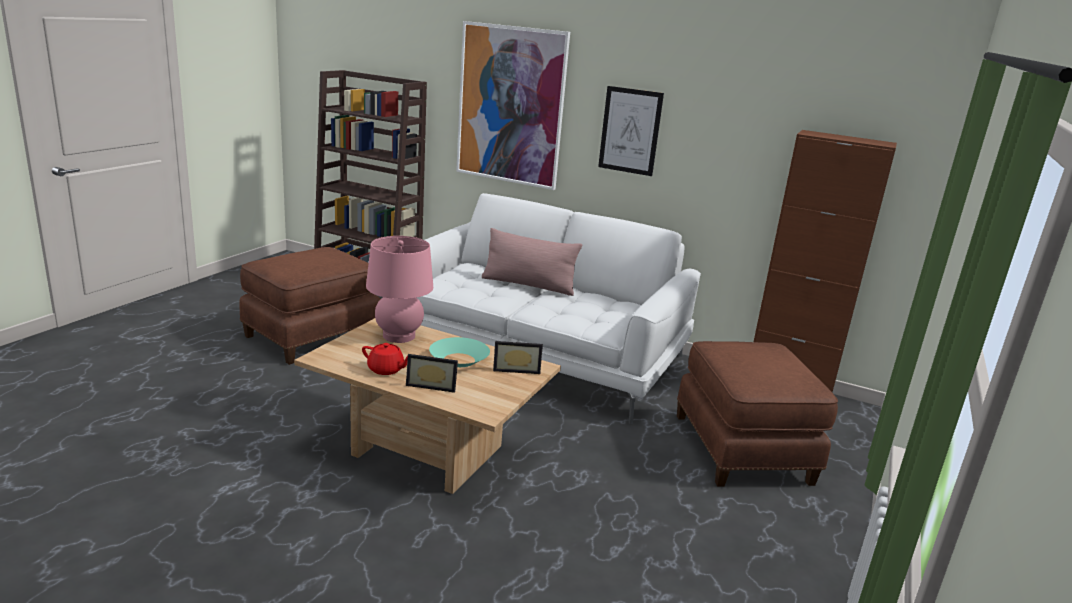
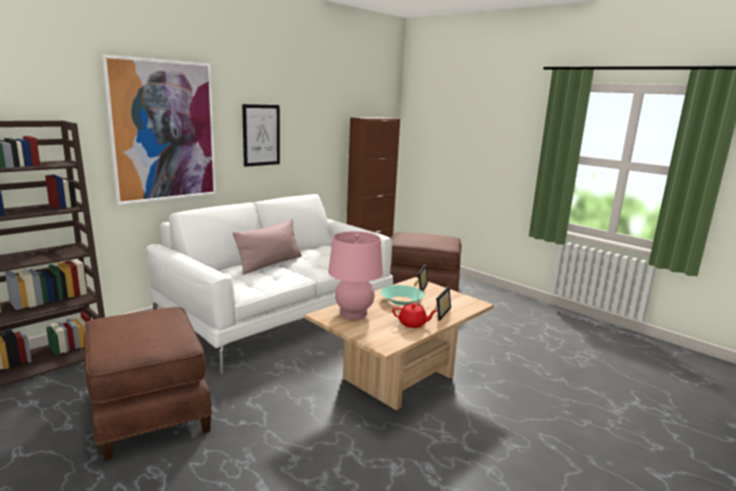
camera: 70 degrees left, 5 degrees down
(386, 369) = (413, 324): red teapot -> red teapot turned 60 degrees clockwise

